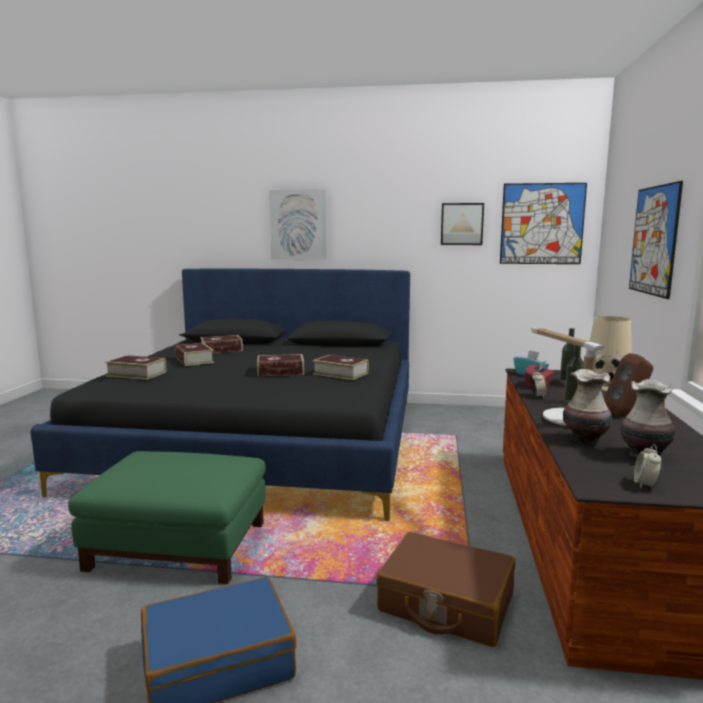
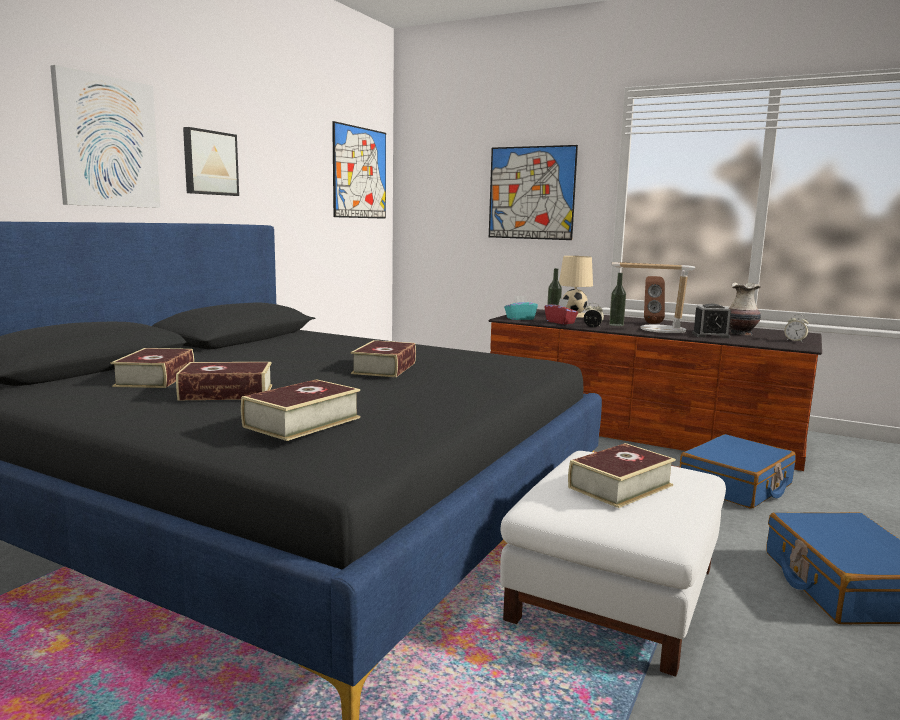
camera: 70 degrees left, 0 degrees up
(180, 545) = (613, 592): green ottoman -> white ottoman
(340, 373) = (432, 353): book -> book (620, 486)
(446, 603) = (736, 486): brown suitcase -> blue suitcase
(461, 224) = (302, 166): picture -> picture (209, 163)
(585, 440) = (710, 335): vase -> alarm clock

